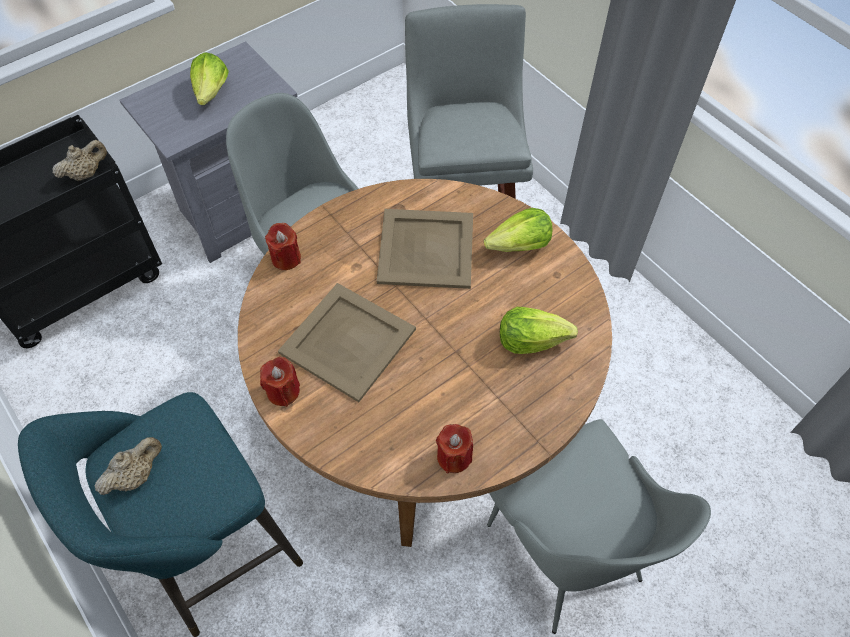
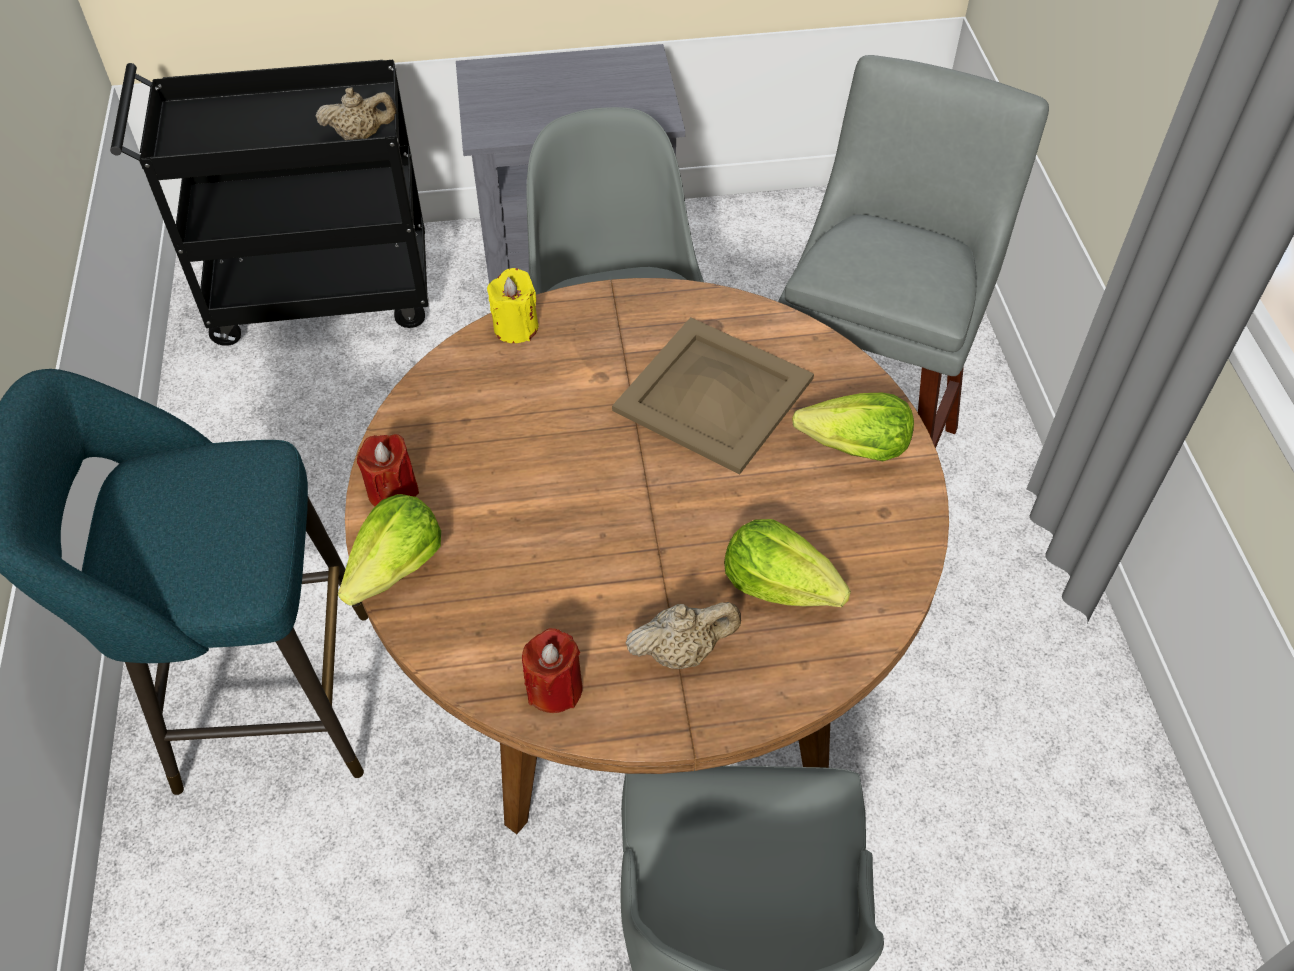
camera: 30 degrees right, 5 degrees down
(136, 475) = (150, 508): beige teapot -> beige teapot (682, 651)
(211, 92) = (575, 90): lettuce -> lettuce (397, 569)
(286, 258) = (516, 327): red candle -> yellow candle
(346, 341) = (518, 466): beige tray -> none

